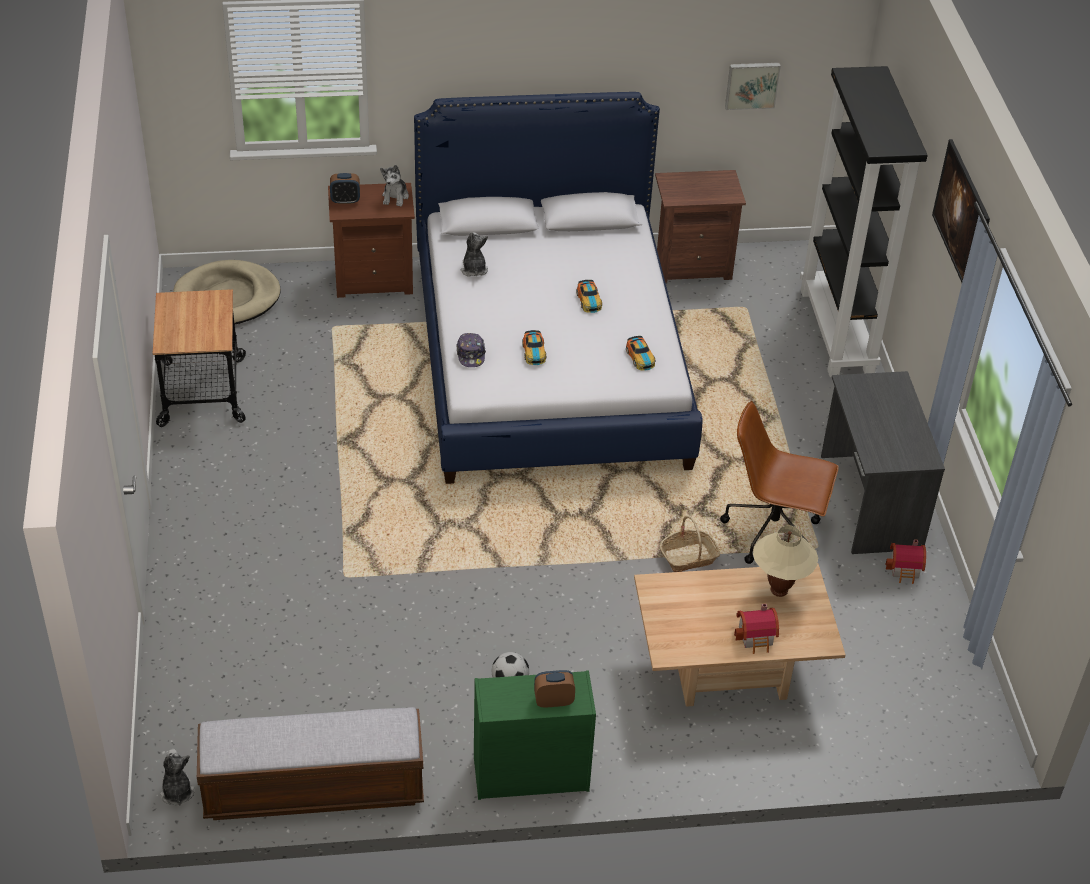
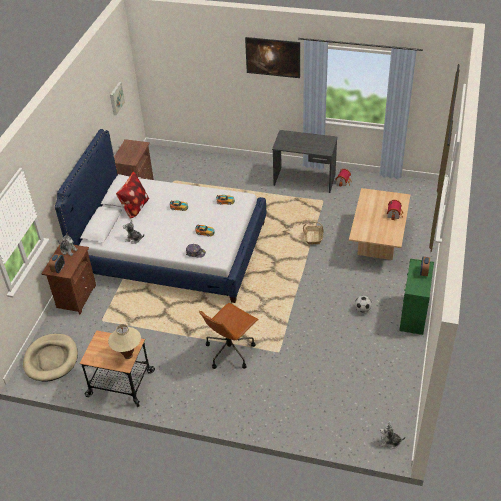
camera: 65 degrees left, 0 degrees up
(313, 789) = (402, 389): bench -> none
(558, 246) = (134, 208): none -> pillow
(774, 532) = (309, 210): brown office chair -> brown office chair (230, 351)
(778, 590) = (372, 202): beige table lamp -> beige table lamp (128, 355)
(838, 332) = (204, 160): black bookcase -> none

